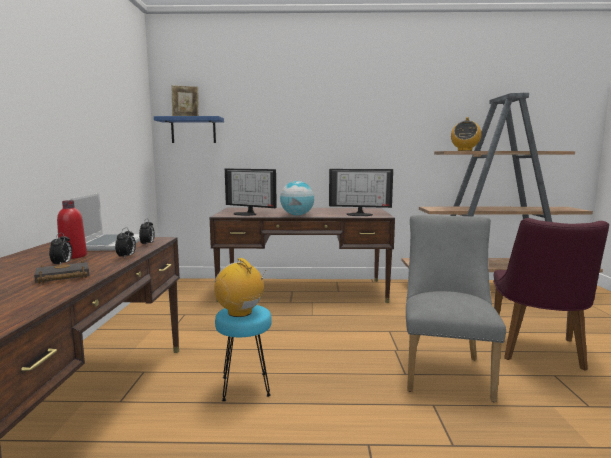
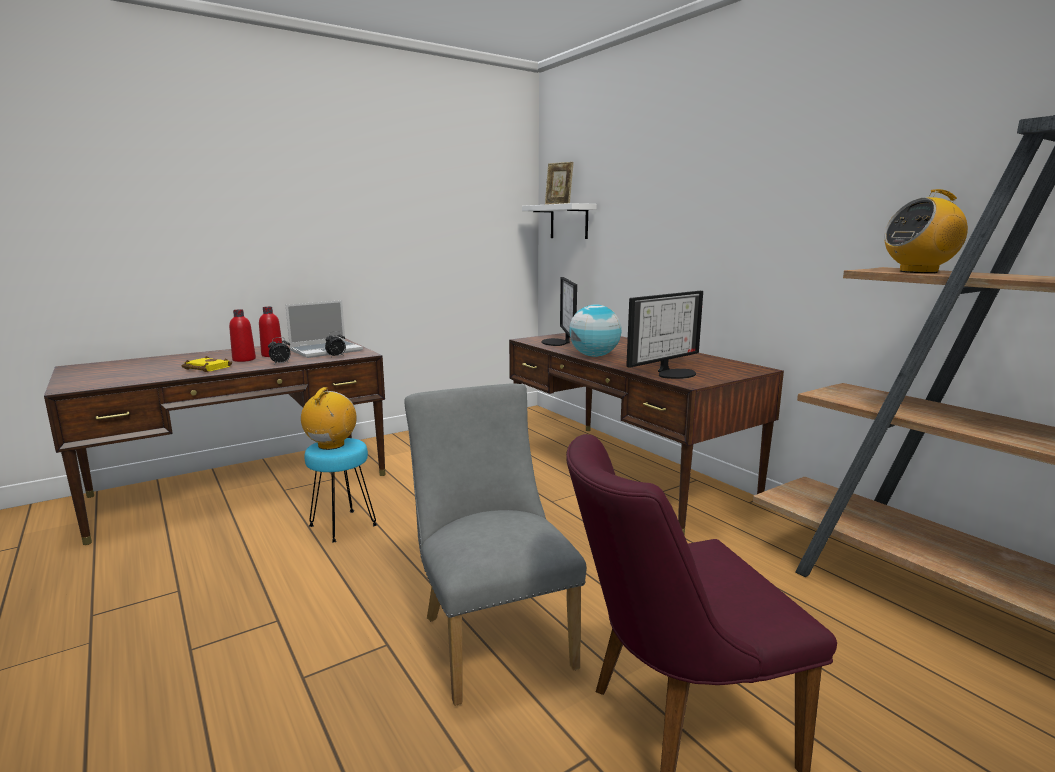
camera: 55 degrees right, 5 degrees up
(61, 277) = (205, 368): black book -> yellow book
(62, 264) = (244, 359): alarm clock -> red bottle
(193, 130) = (569, 221): blue shelf -> white shelf
(360, 214) = (673, 373): monitor -> monitor turned 105 degrees counterclockwise
(445, 370) = (492, 635): grey chair -> grey chair turned 90 degrees counterclockwise

